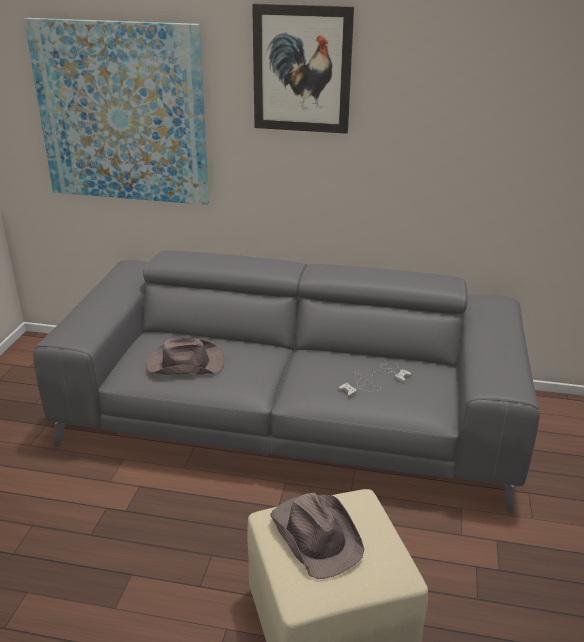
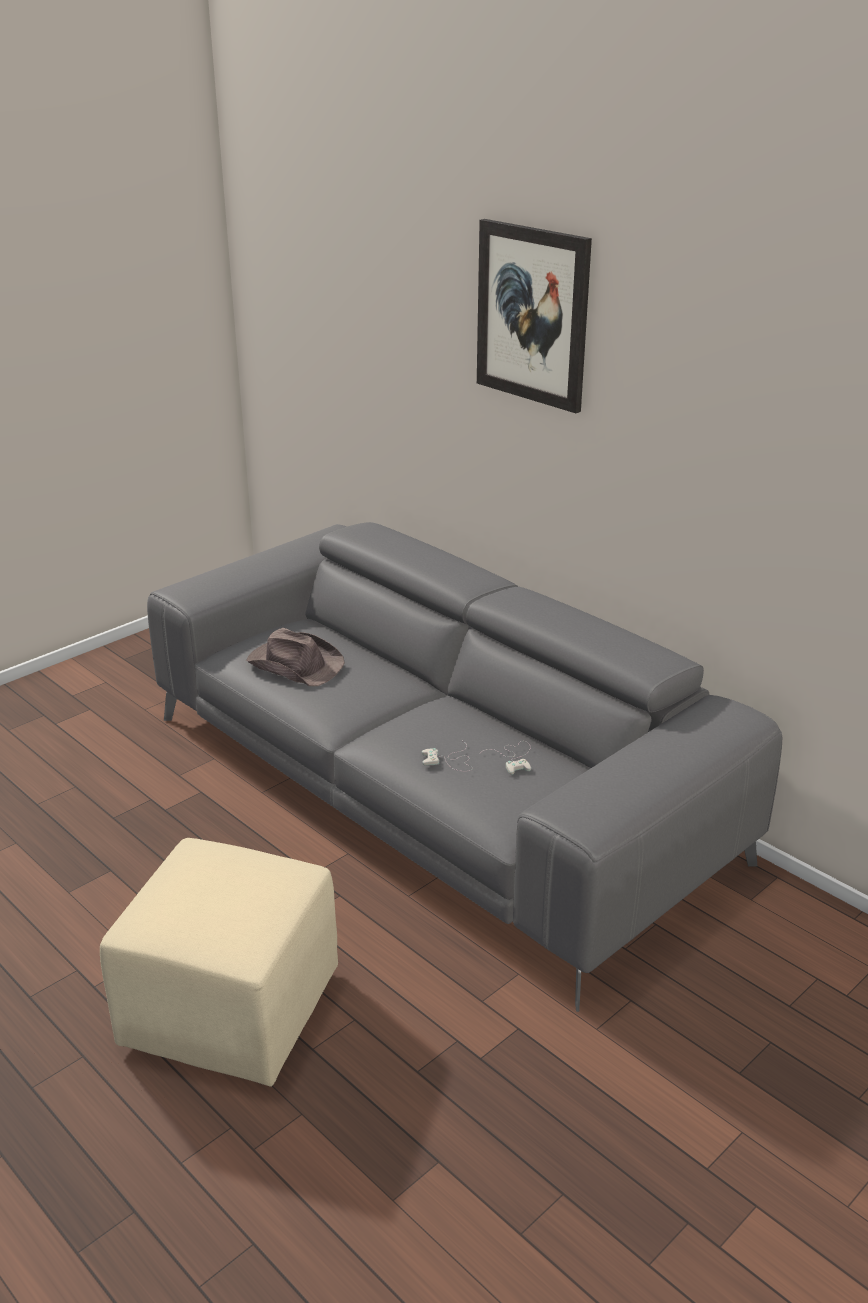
camera: 35 degrees right, 0 degrees up
(122, 113) = (353, 337): picture -> none
(316, 534) = (212, 881): brown hat -> none

